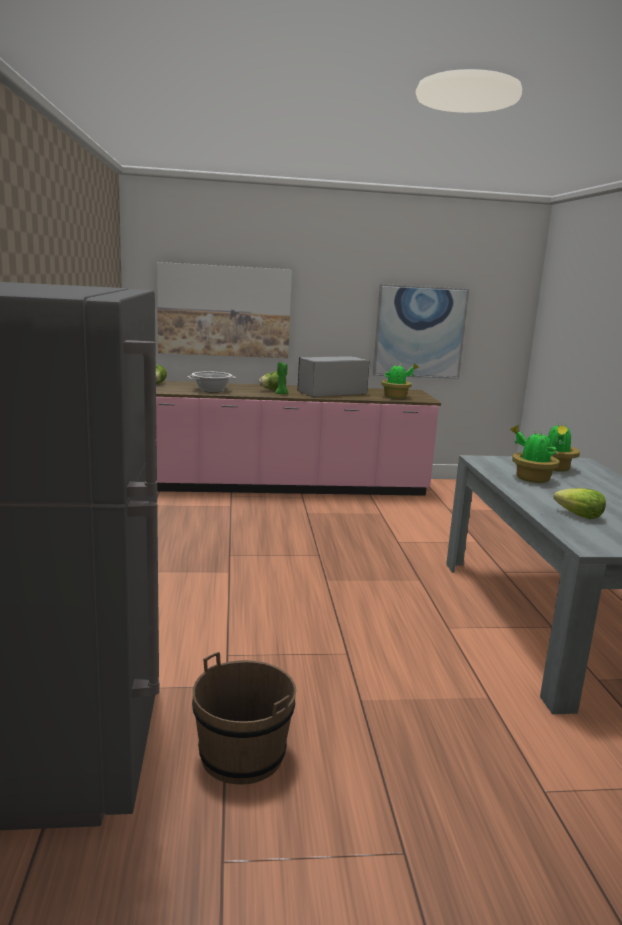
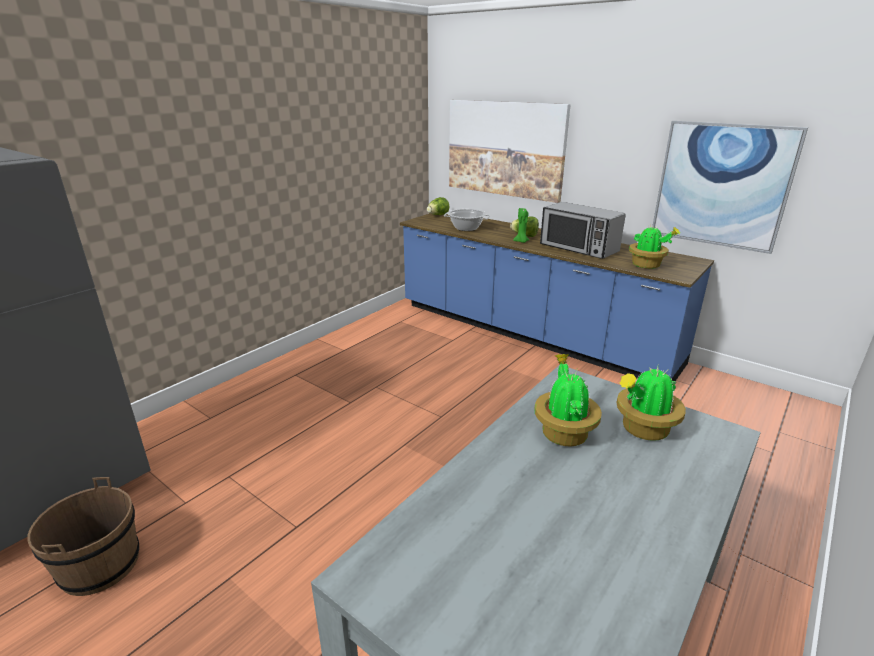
camera: 45 degrees right, 10 degrees up
(284, 486) = (531, 333): pink counter -> blue counter
(331, 393) = (578, 248): microwave -> microwave turned 150 degrees counterclockwise
(579, 515) = (477, 520): lettuce -> none

